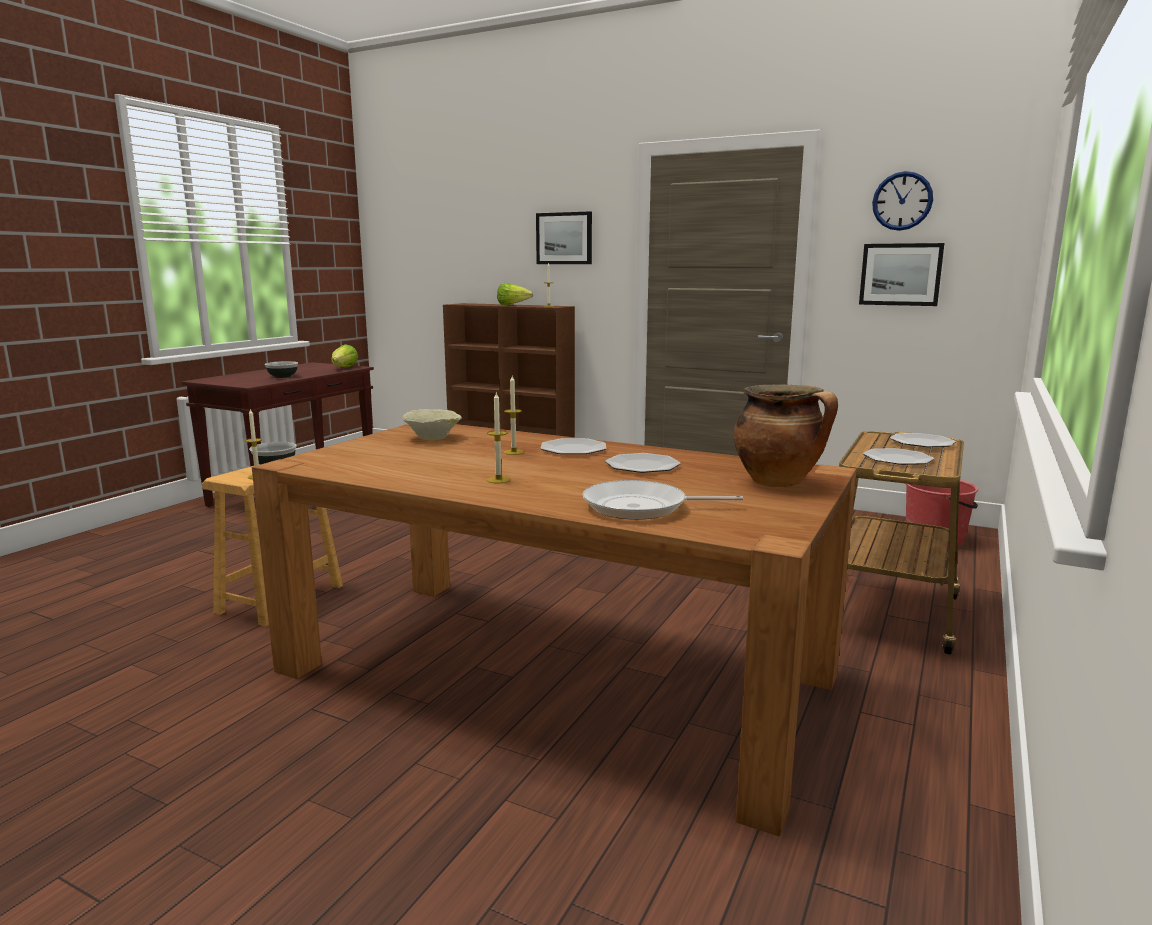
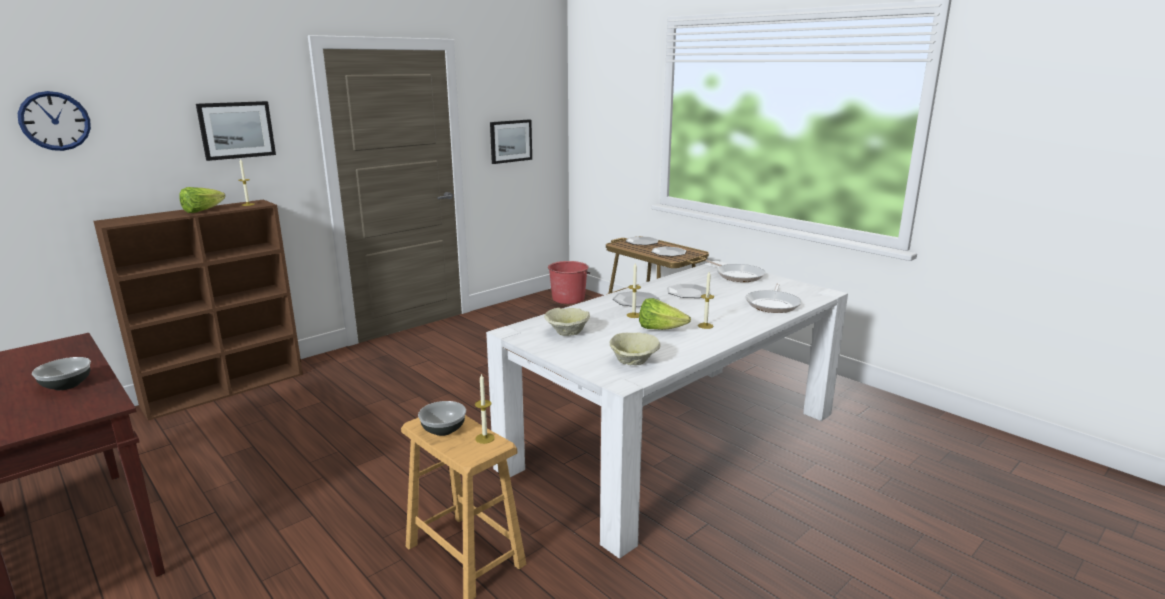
camera: 70 degrees left, 5 degrees up
(344, 368) = (65, 347): lettuce -> lettuce (660, 329)
(349, 463) = (634, 362): none -> beige bowl
(554, 673) = (674, 439): brown dining table -> white dining table
(779, 482) = (738, 275): cooking pot -> frying pan
(902, 201) = (506, 92): wall clock -> wall clock (55, 121)

